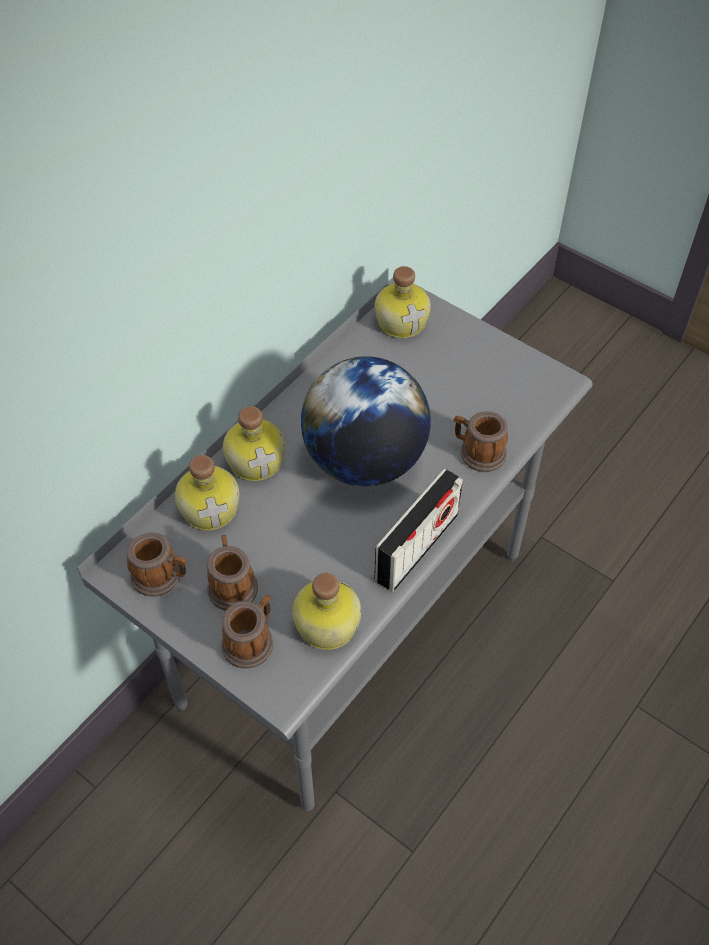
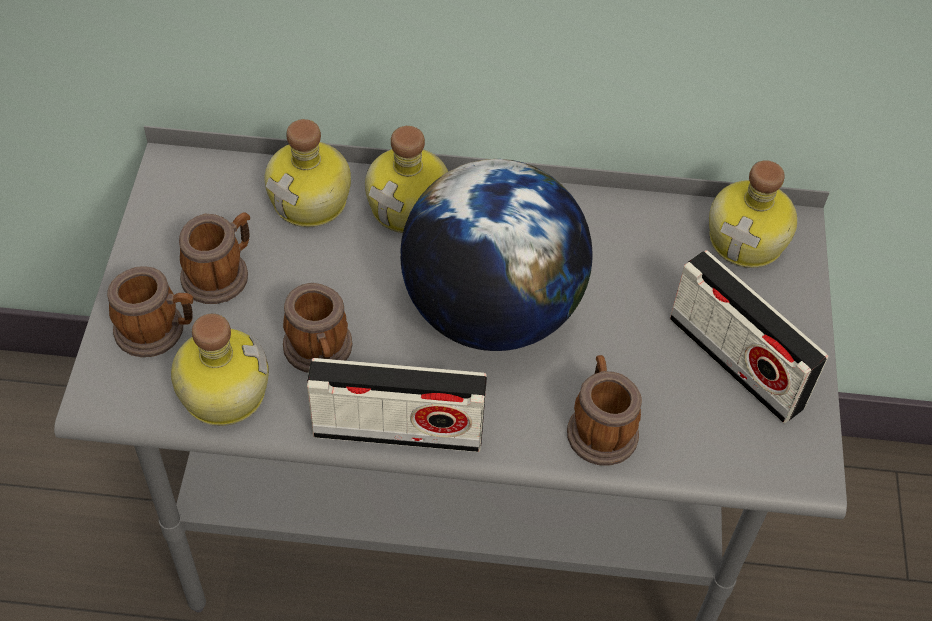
camera: 55 degrees right, 0 degrees up
(161, 576) = (190, 207): mug -> mug (320, 353)
(477, 372) = (736, 362): none -> radio

